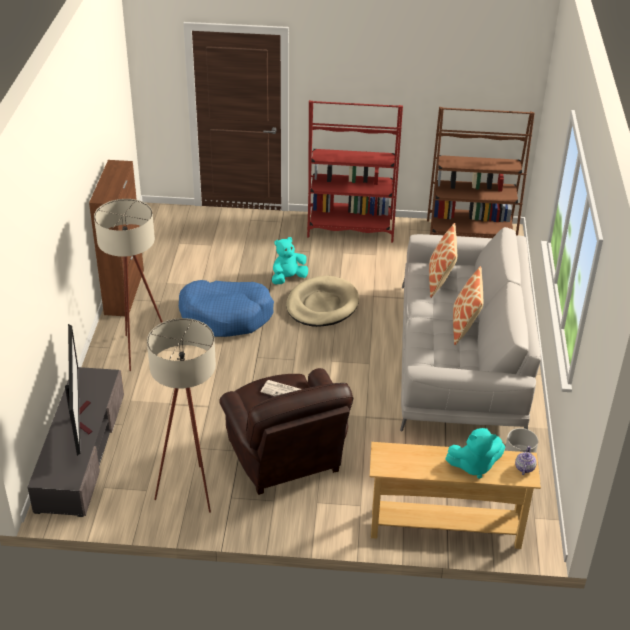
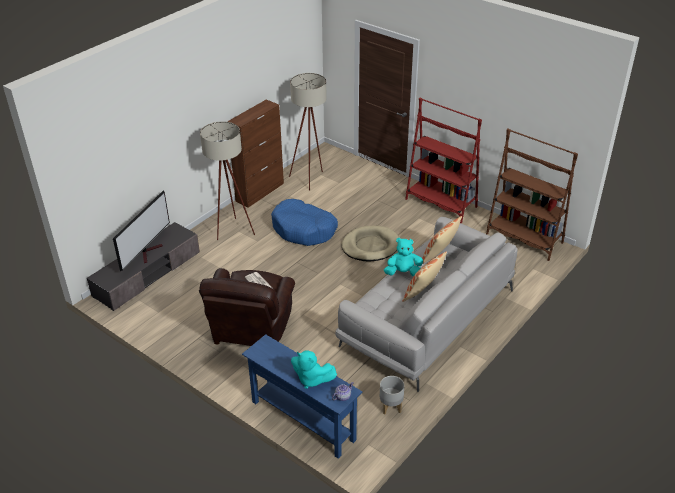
camera: 35 degrees right, 0 degrees up
(191, 487) = (183, 321): beige floor lamp -> beige floor lamp (310, 178)
(288, 278) = (366, 221): turquoise plush toy -> turquoise plush toy (403, 273)
(445, 529) = (302, 421): beige console table -> blue console table

